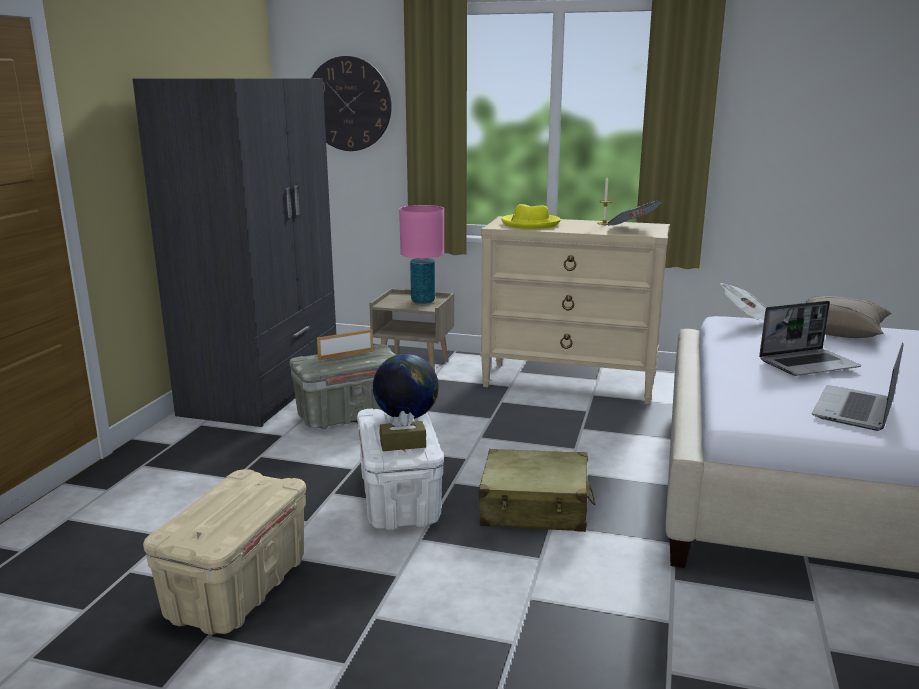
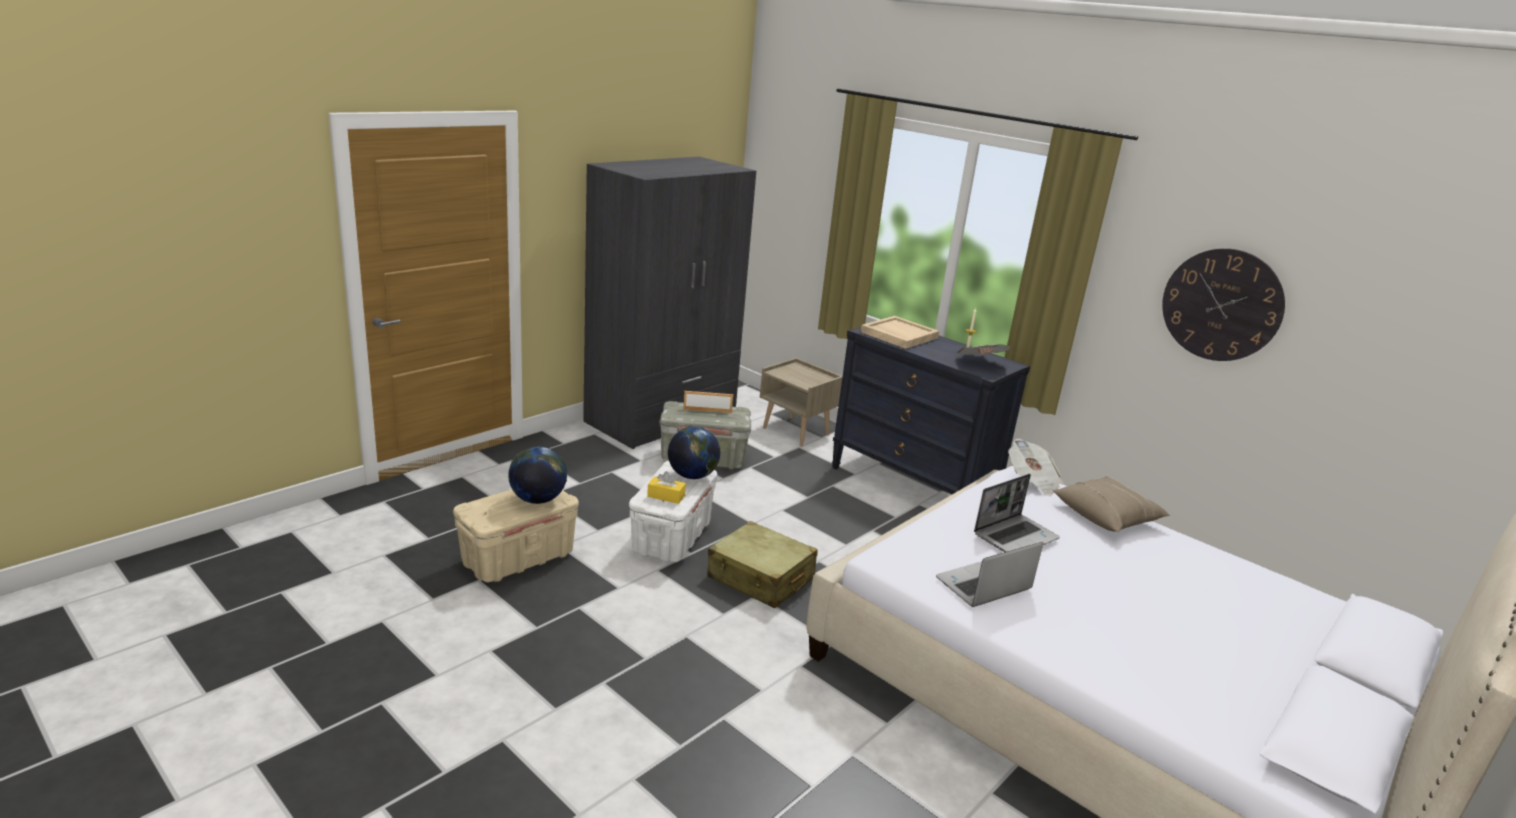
camera: 25 degrees right, 5 degrees up
(254, 496) = (538, 500): none -> globe
(348, 104) = (796, 187): wall clock -> wall clock (1221, 305)
(403, 444) = (666, 496): brown tissue box -> yellow tissue box
(423, 301) = (811, 377): pink table lamp -> none
(530, 224) = (898, 335): yellow hat -> beige tray
(570, 382) = (912, 487): beige dresser -> black dresser
(808, 364) = (1015, 536): laptop -> laptop turned 45 degrees counterclockwise

